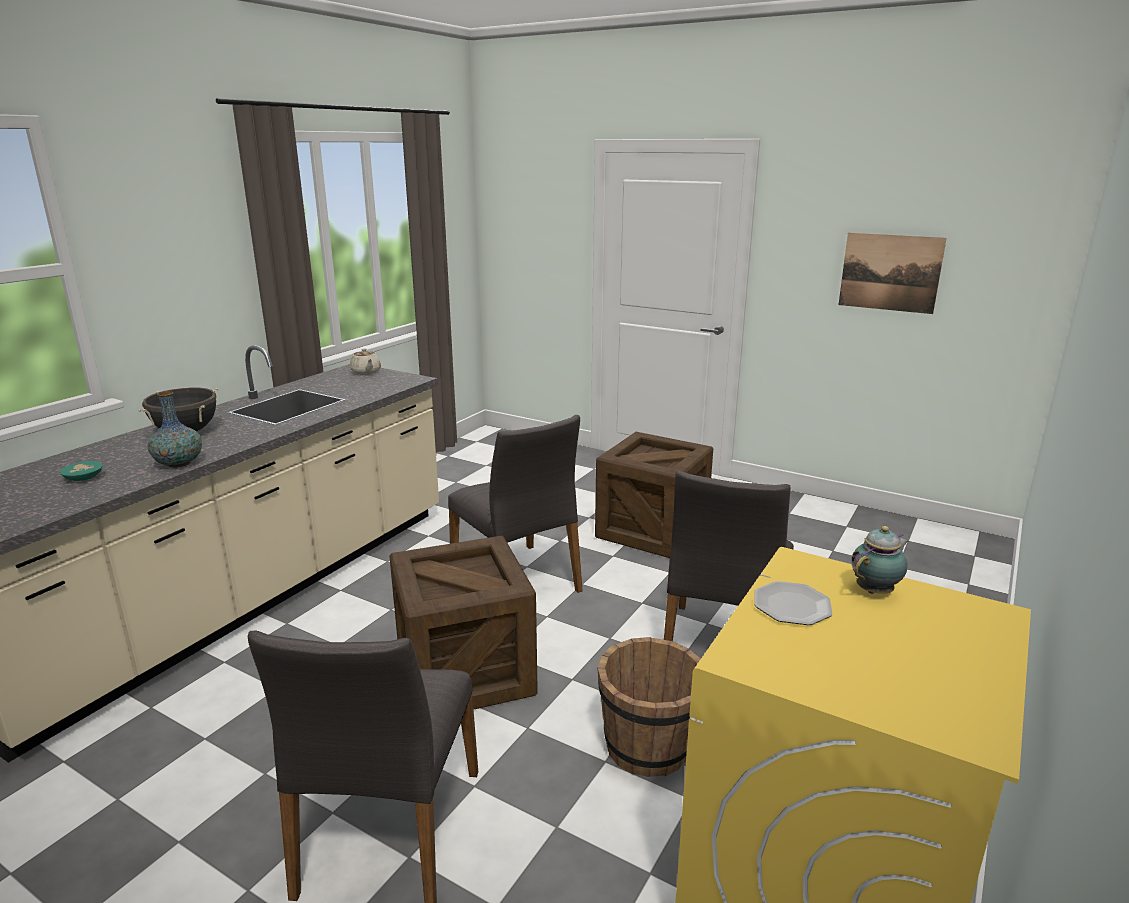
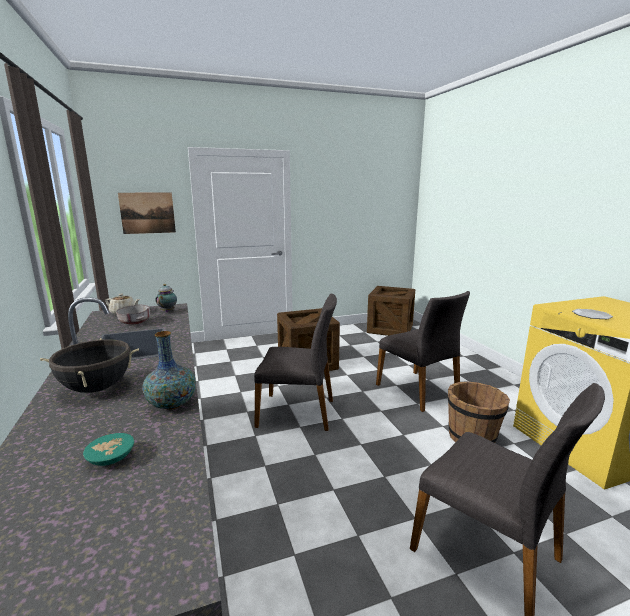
camera: 50 degrees left, 5 degrees down
(345, 385) = (135, 322): none -> grey bowl
(465, 672) = (363, 464): crate -> crate (390, 329)
(876, 590) = (582, 304): teapot -> teapot (168, 311)
(890, 272) = (354, 213): picture -> picture (147, 213)

